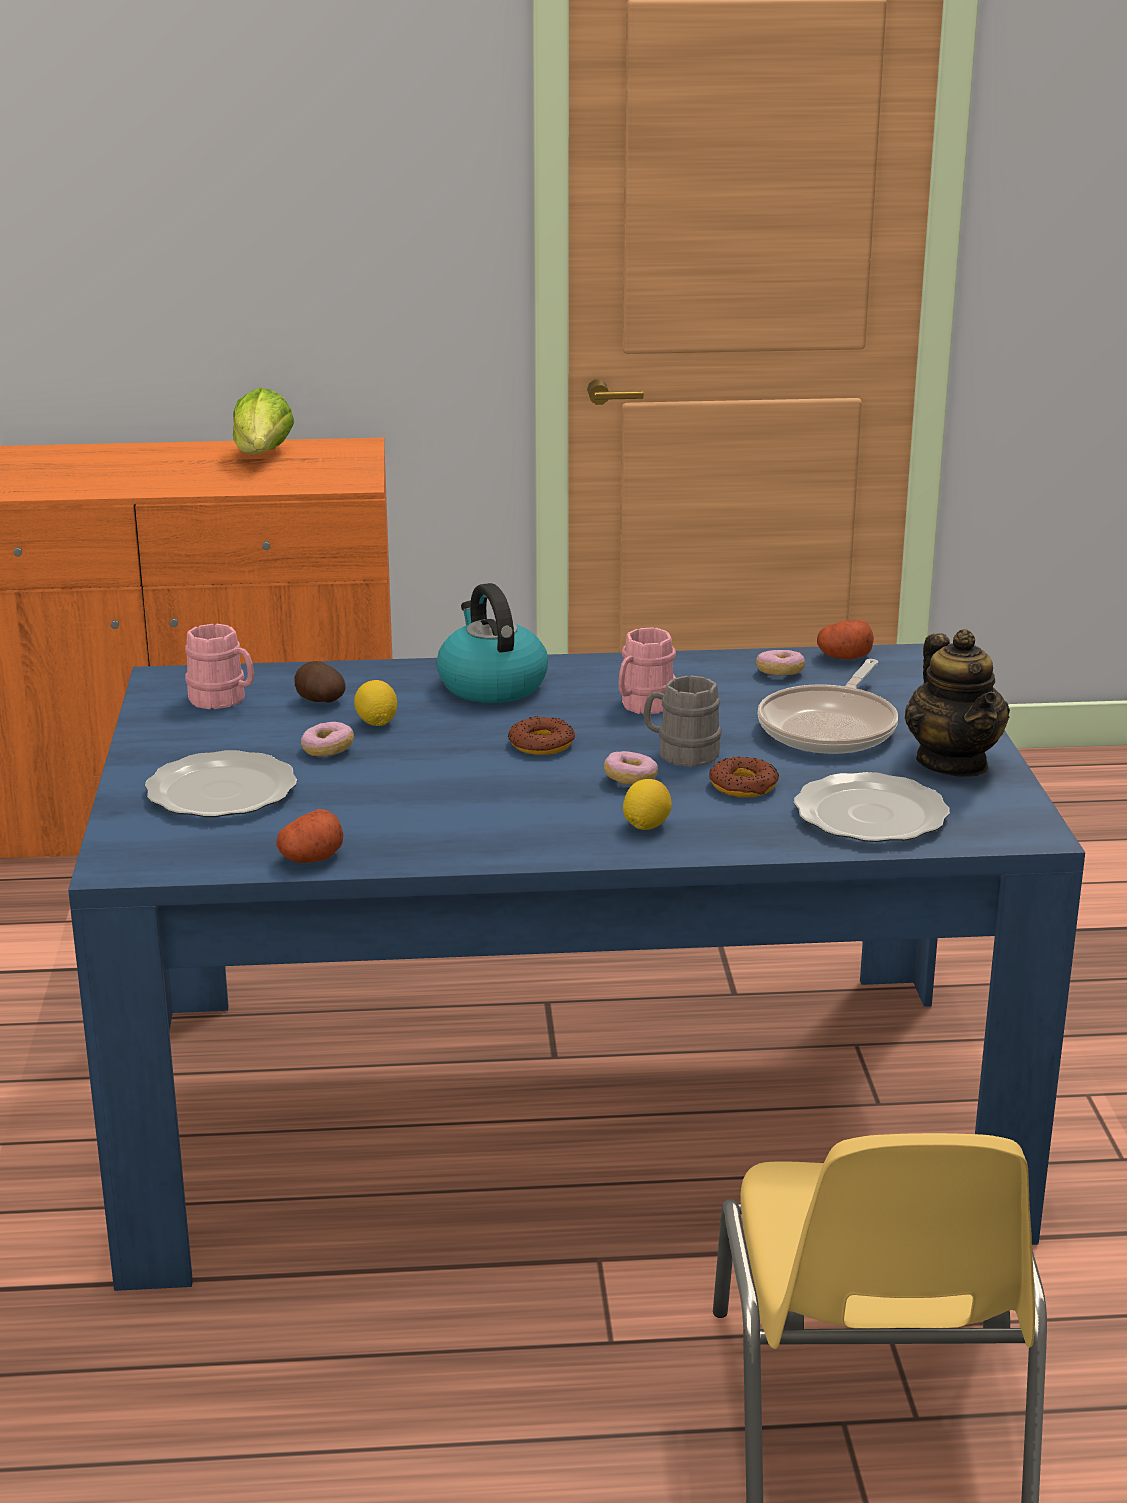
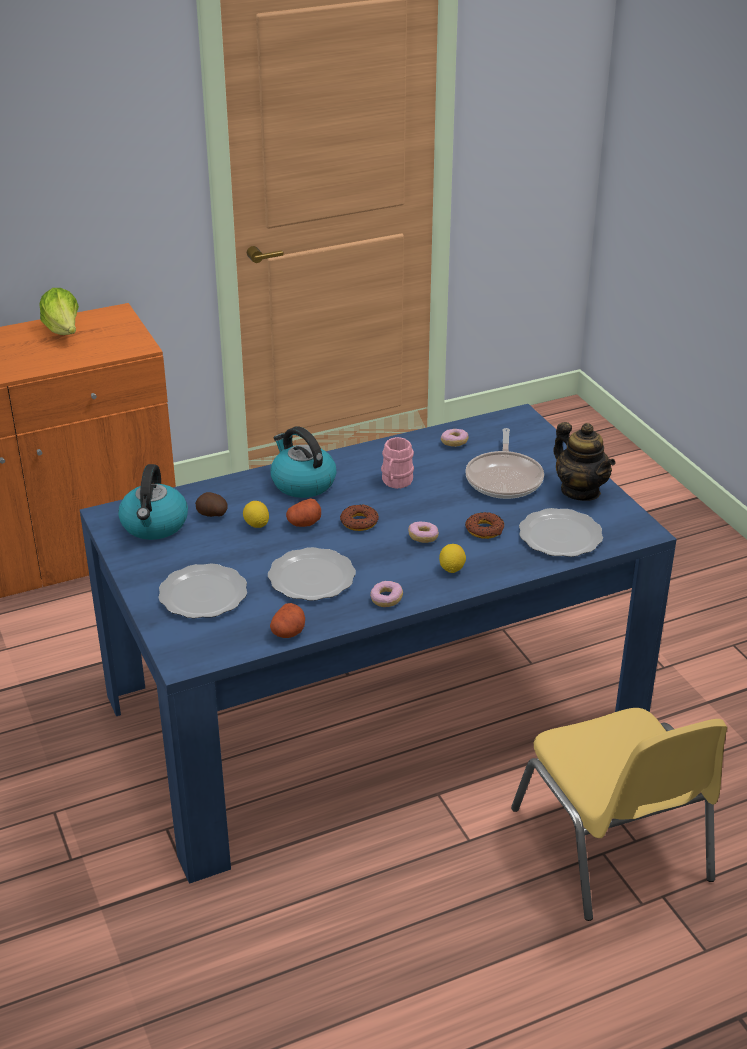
camera: 20 degrees left, 10 degrees up
(223, 700) = (154, 525): pink mug -> kettle
(328, 750) = (242, 551): donut -> donut (386, 600)
(409, 798) = (312, 577): none -> plate
(680, 754) = (438, 513): grey mug -> none
(844, 657) = (481, 424): potato -> potato (304, 523)

